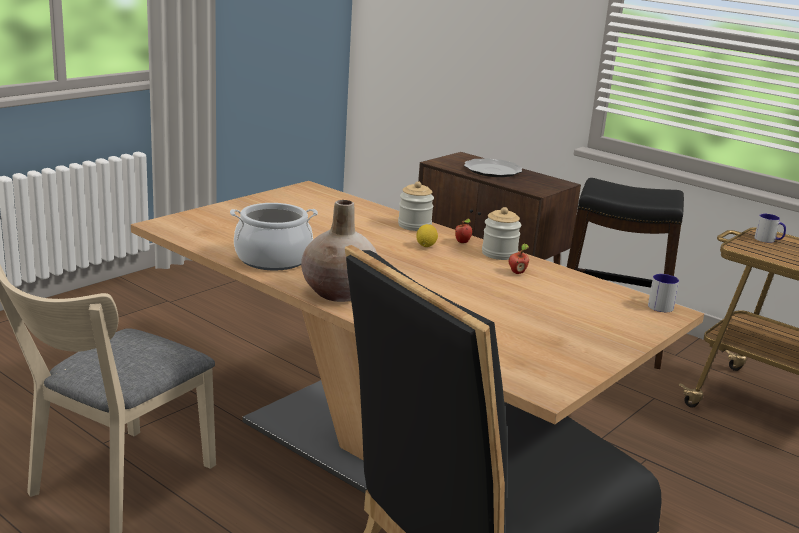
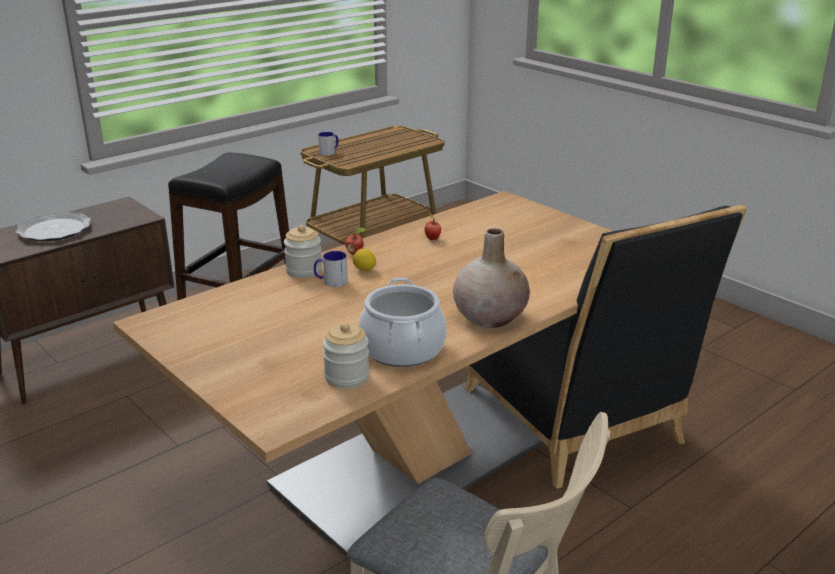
camera: 80 degrees left, 5 degrees up
(499, 254) = (387, 241): jar -> jar (347, 377)
(658, 305) = (493, 201): mug -> mug (331, 281)

